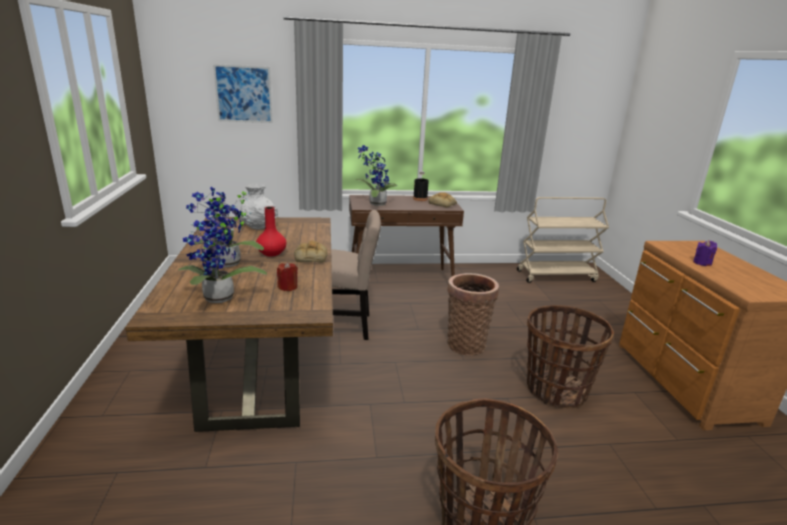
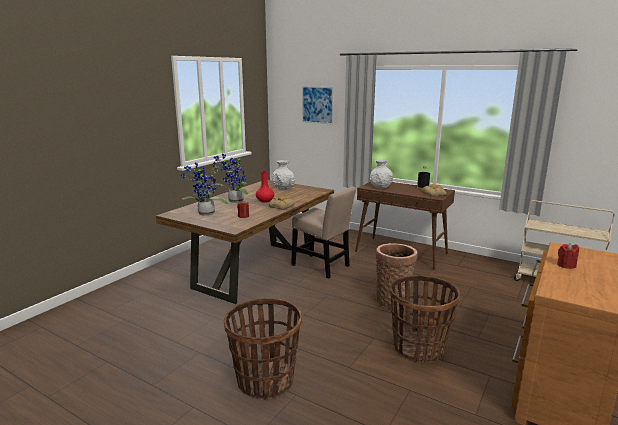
camera: 40 degrees right, 5 degrees down
(375, 204) = (381, 186): potted plant -> white vase
(702, 263) = (566, 265): purple candle -> red candle

